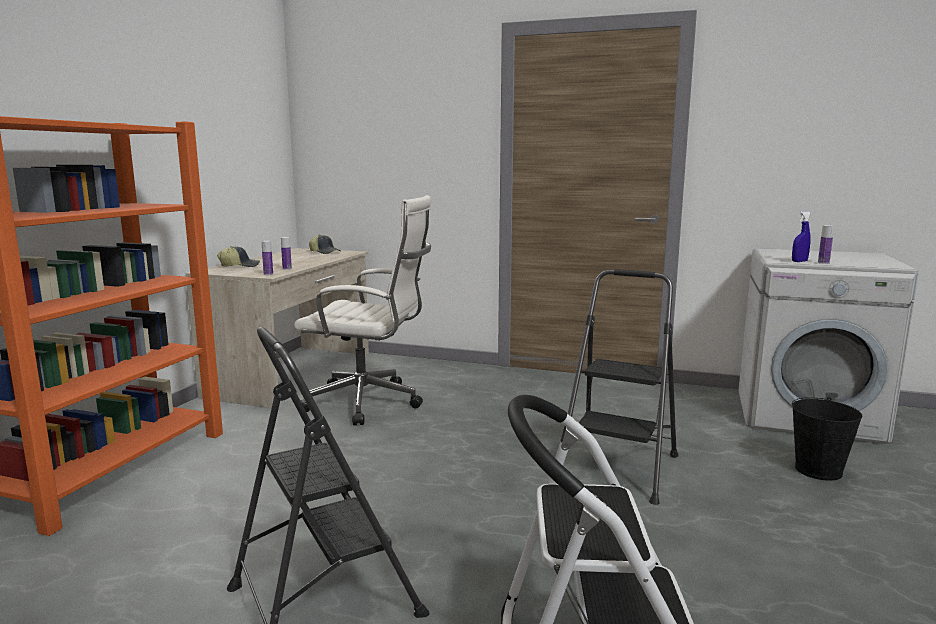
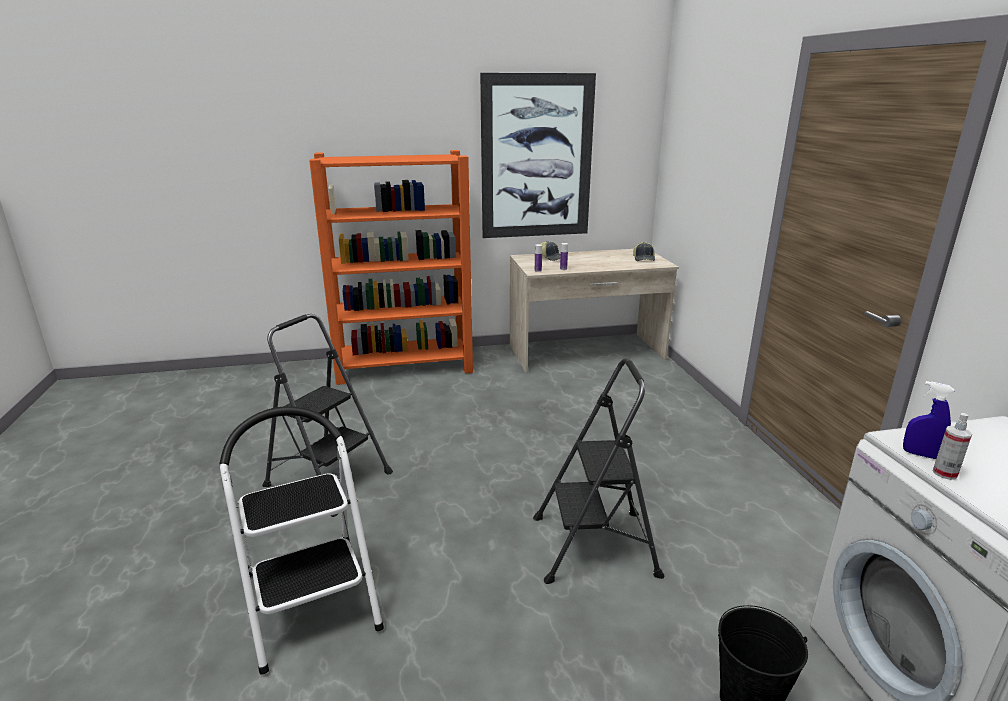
camera: 60 degrees right, 10 degrees up
(196, 143) = (537, 158): none -> picture
(369, 403) = (575, 396): white office chair -> none
(823, 263) = (945, 473): bottle -> spray bottle

